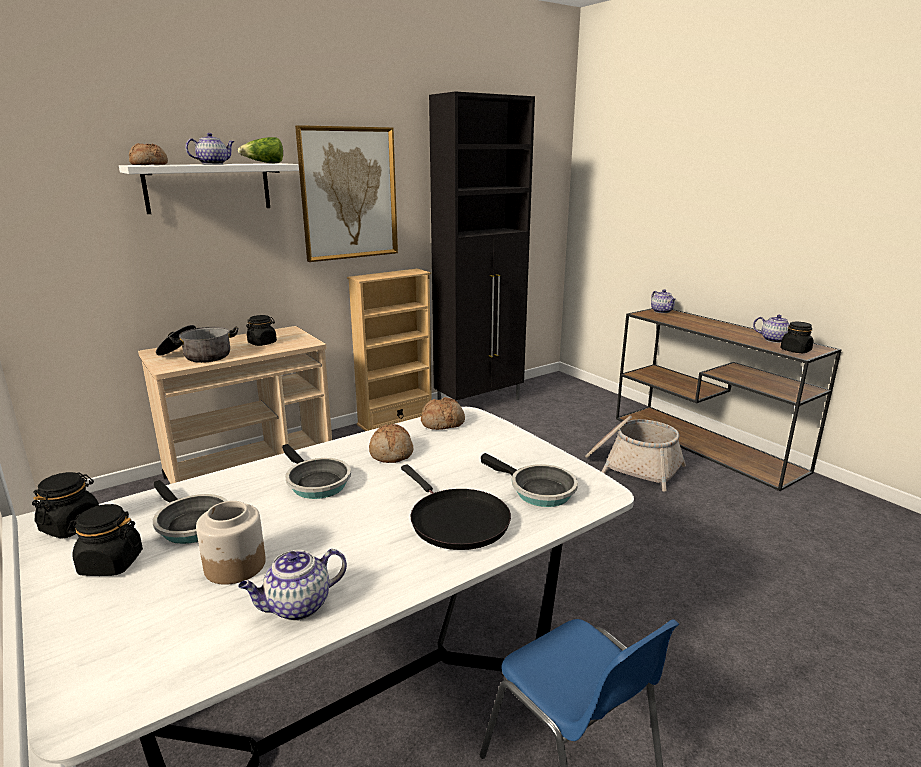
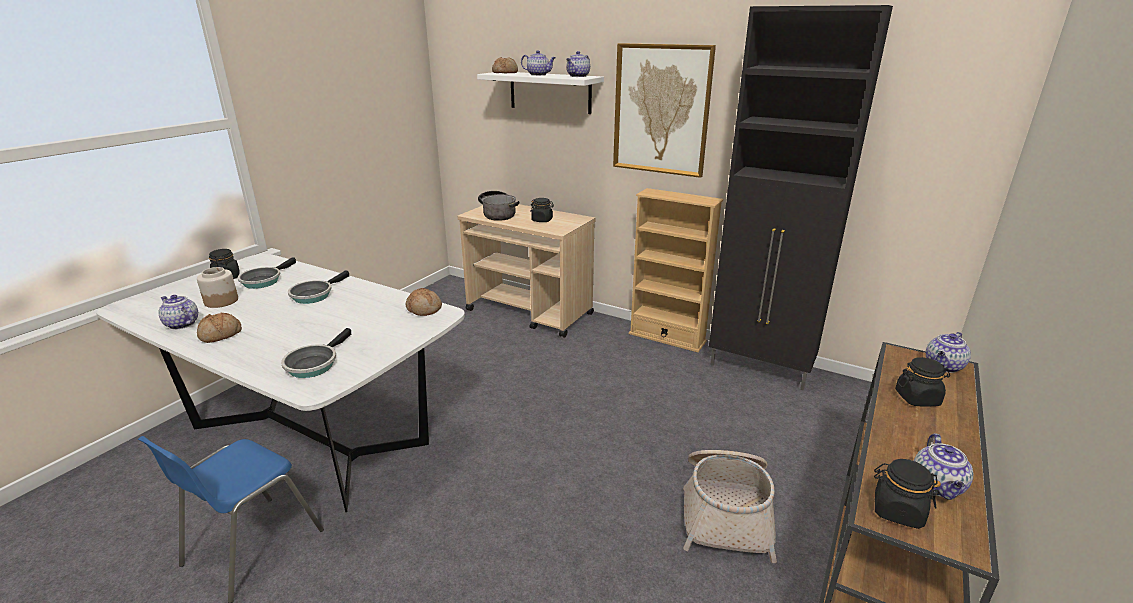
camera: 65 degrees right, 5 degrees up
(71, 526) = (261, 260): black jar -> black jar (917, 398)
(264, 163) = (578, 76): lettuce -> teapot
(392, 453) = (363, 304): bread -> bread (220, 335)
(455, 521) = (268, 344): black frying pan -> none

